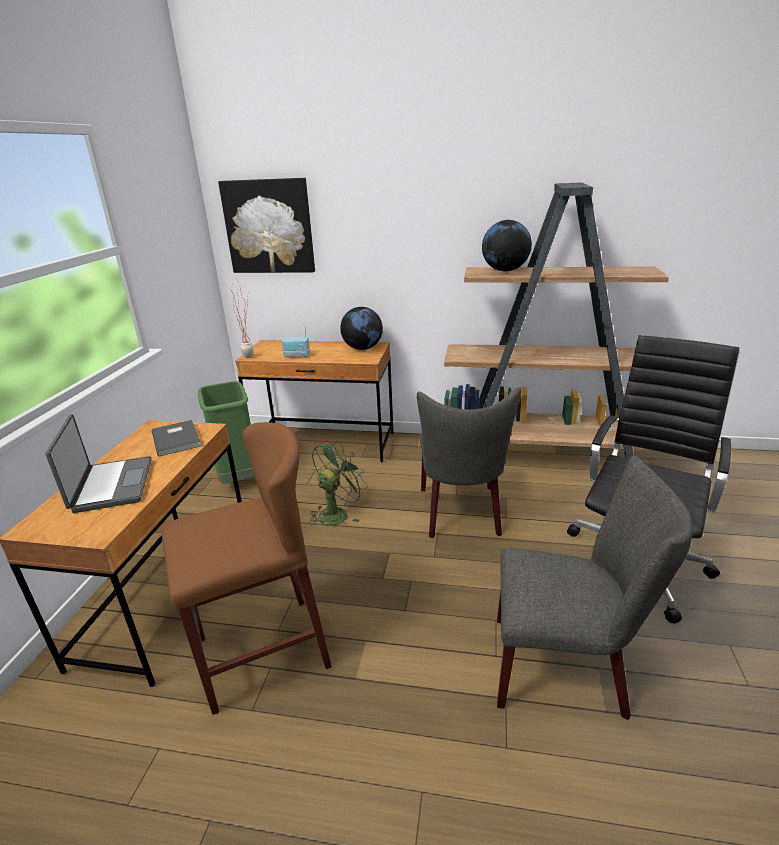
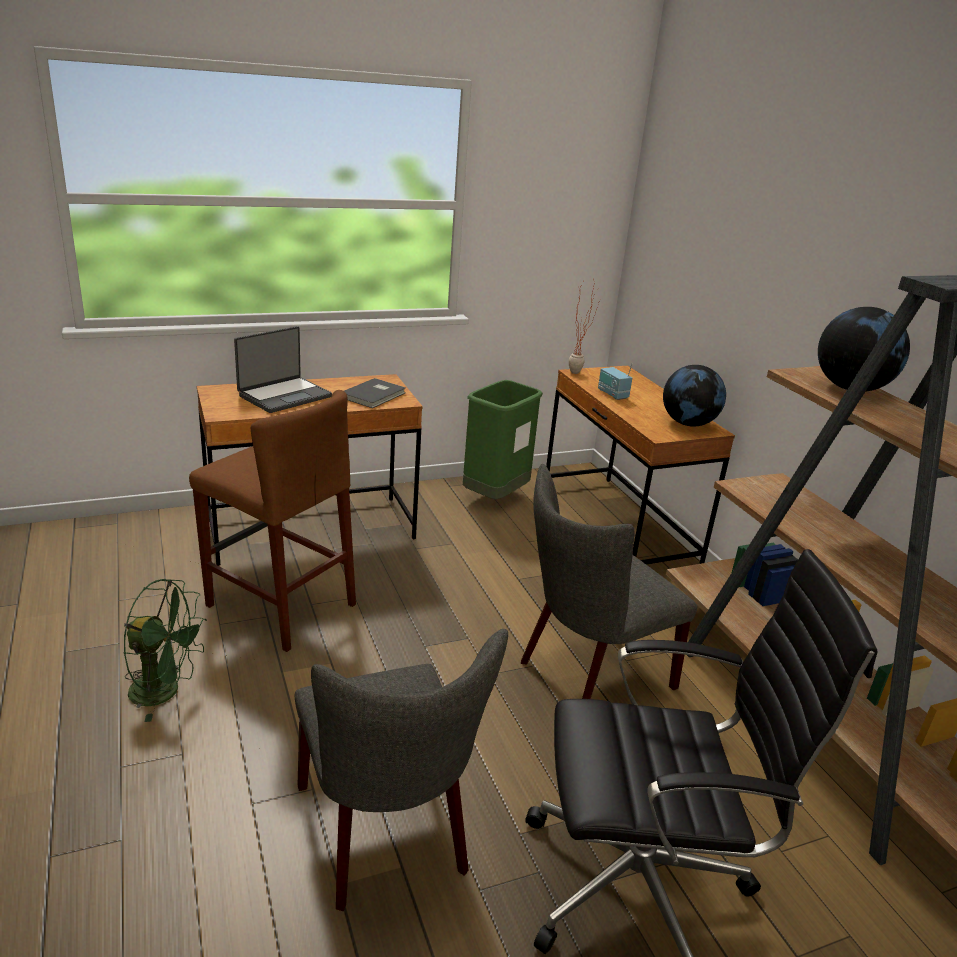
camera: 55 degrees right, 0 degrees up
(269, 227) = (674, 228): picture -> none
(337, 513) = (501, 579): green fan -> green fan (165, 691)

